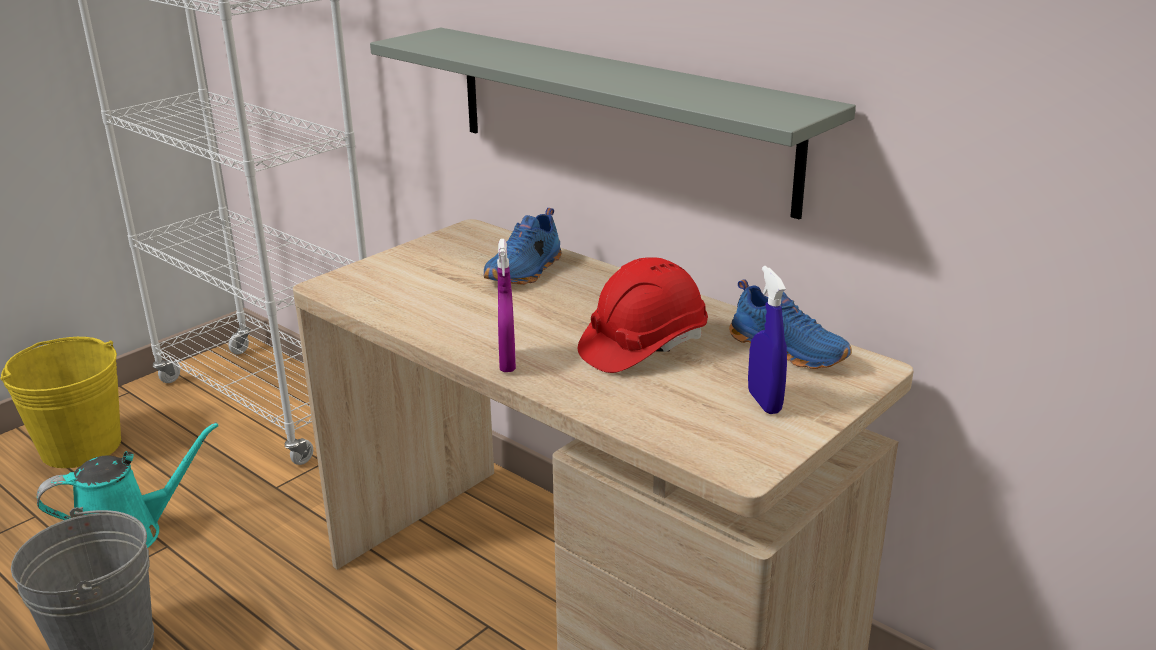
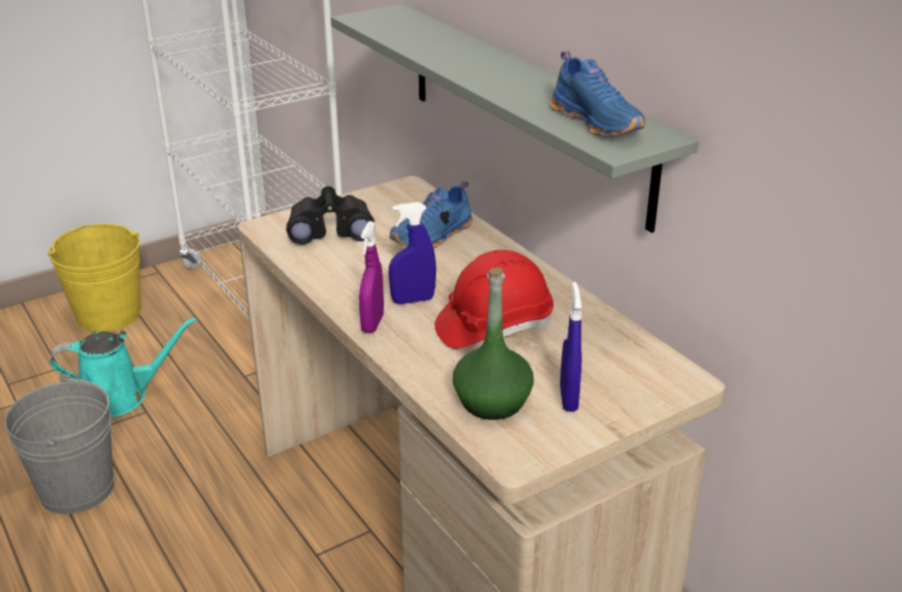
camera: 15 degrees right, 5 degrees up
(406, 279) = (331, 230): none -> black binoculars
(539, 334) = (413, 300): none -> blue spray bottle
(685, 418) = (492, 402): none -> green bottle
(789, 350) = (621, 350): blue shoe -> blue shoe (598, 122)

